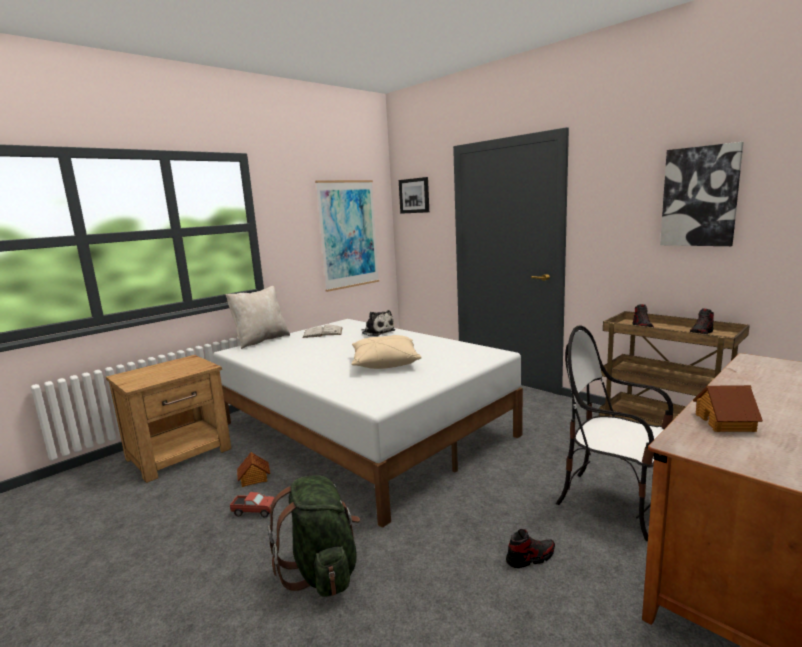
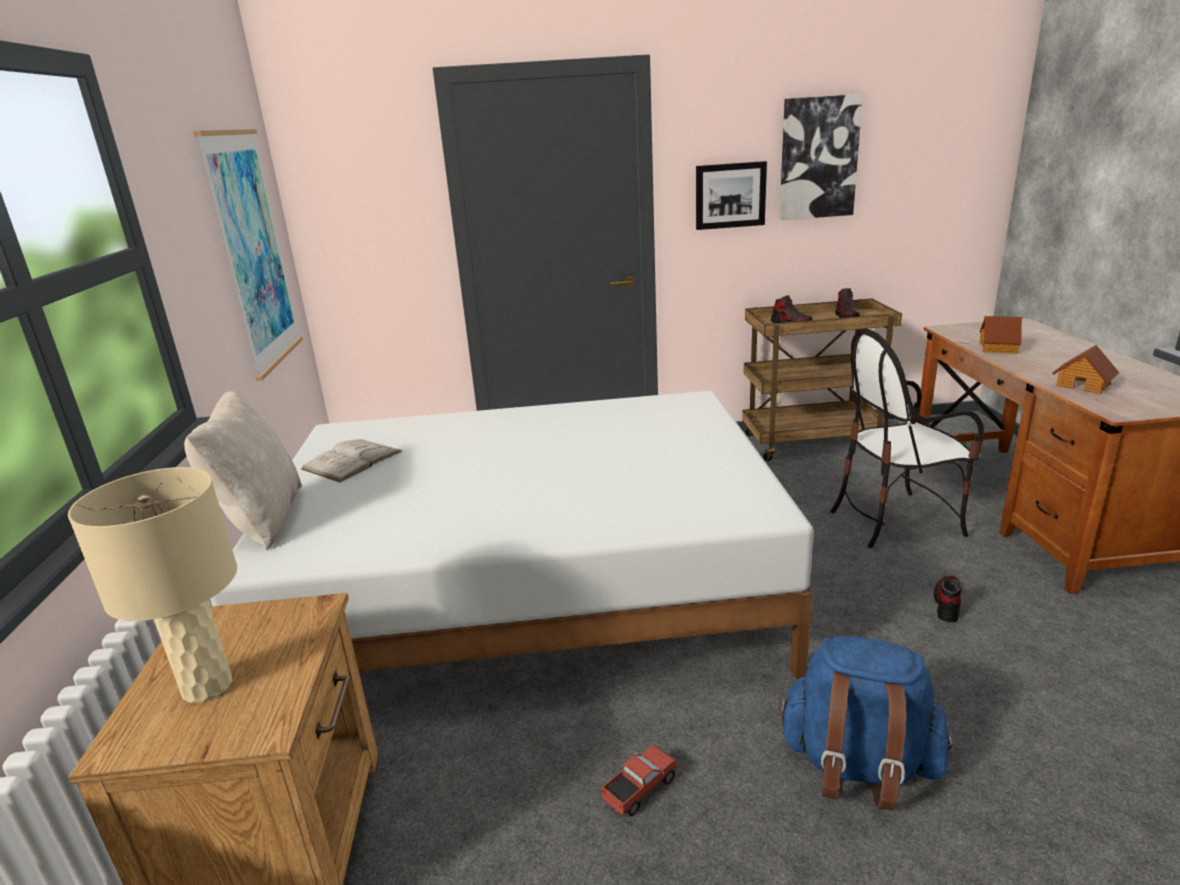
camera: 50 degrees left, 10 degrees up
(153, 372) = (207, 687): none -> beige table lamp
(254, 478) = (532, 758): toy house -> toy house (998, 348)
(322, 570) = (858, 766): green backpack -> blue backpack
(377, 332) = (453, 427): plush toy -> none
(384, 363) = (609, 461): beige pillow -> none
(414, 195) = (342, 161): picture -> picture (730, 195)

